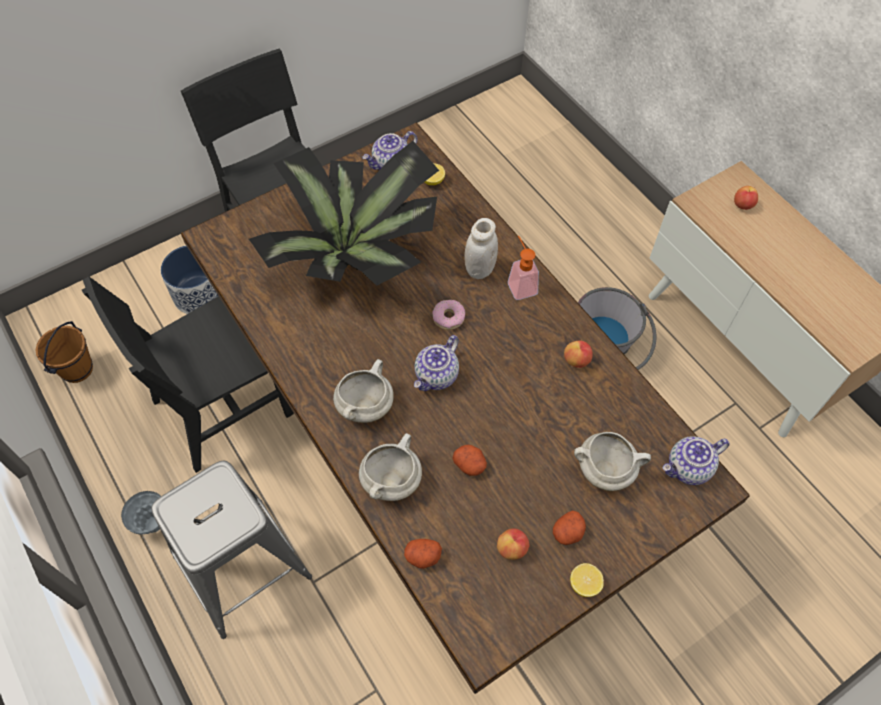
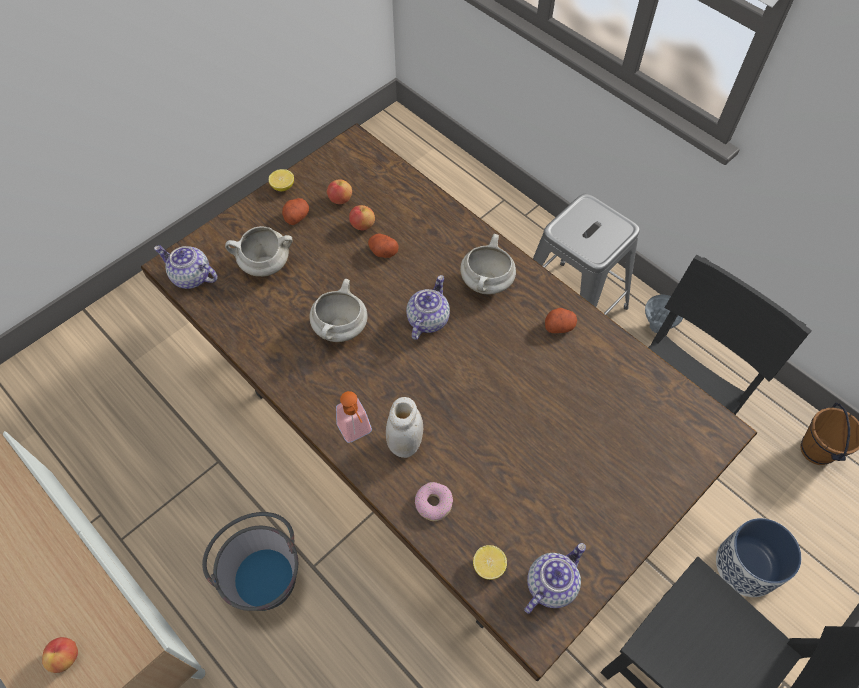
camera: 170 degrees right, 0 degrees up
(357, 256) = (546, 436): potted plant -> none
(391, 480) = (446, 230): white cooking pot -> white cooking pot (340, 328)
(422, 556) = (408, 185): potato -> potato (559, 326)
(448, 317) = (428, 380): donut -> donut (433, 503)
(576, 360) = (292, 357): apple -> apple (362, 225)
(688, 468) = (191, 277): teapot -> teapot turned 120 degrees counterclockwise

